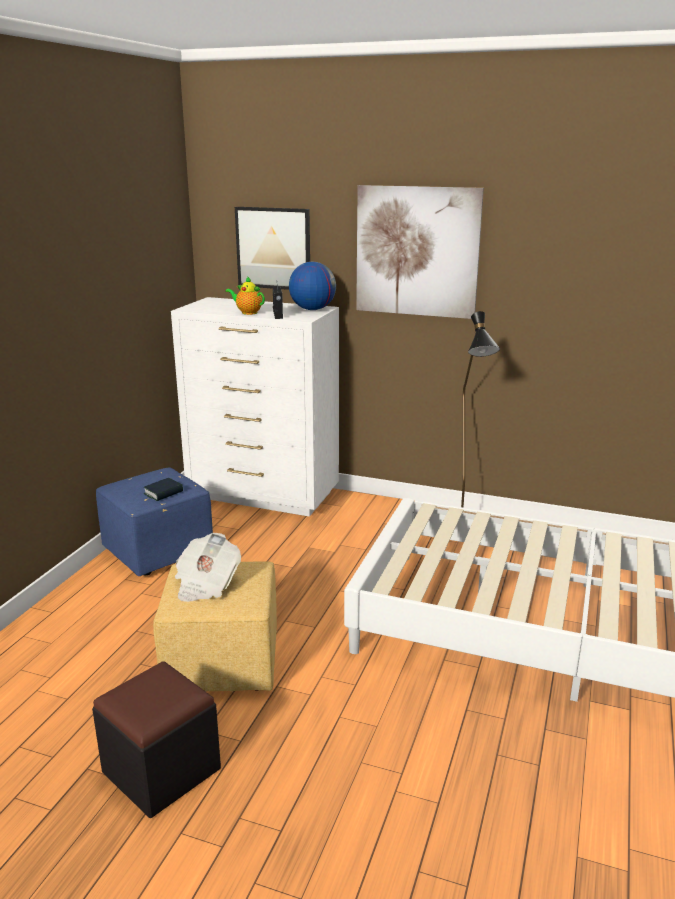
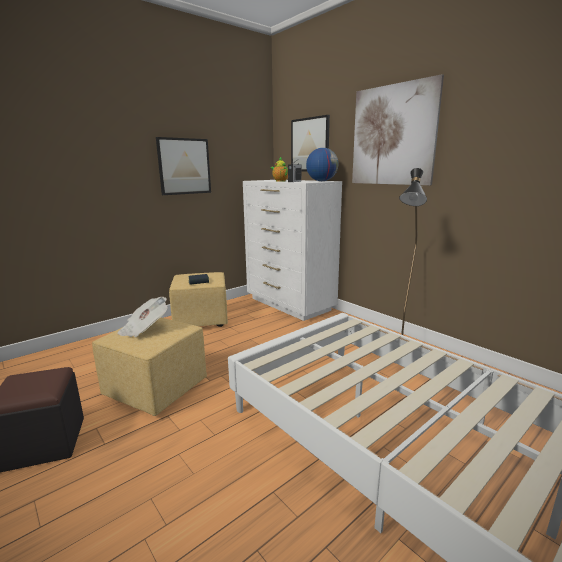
camera: 30 degrees right, 5 degrees down
(96, 304) = (184, 166): none -> picture
(158, 553) = (201, 320): blue ottoman -> yellow ottoman

